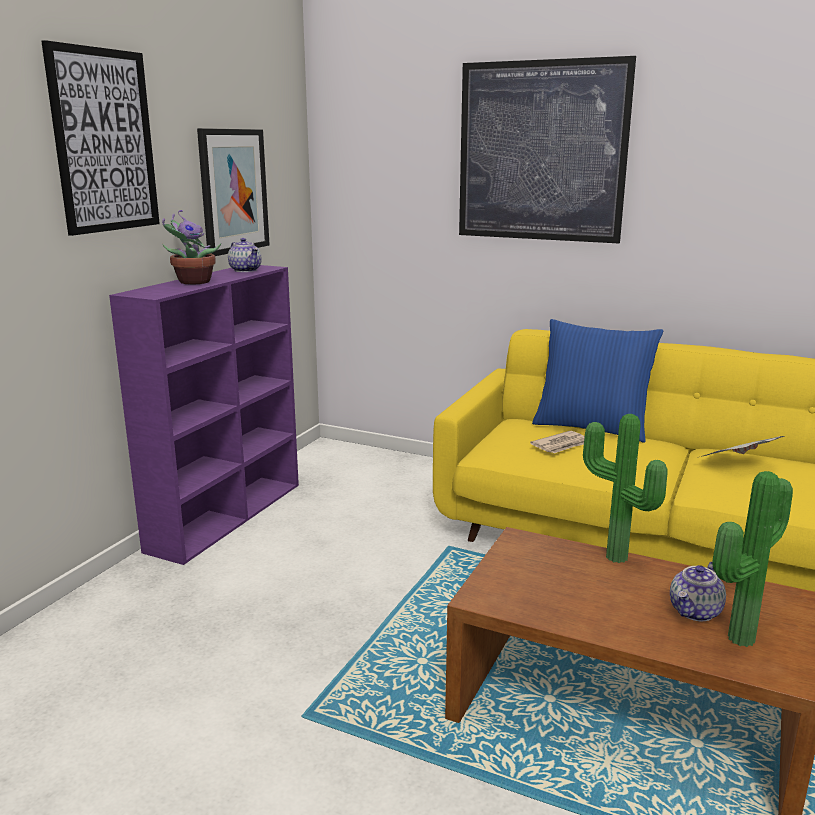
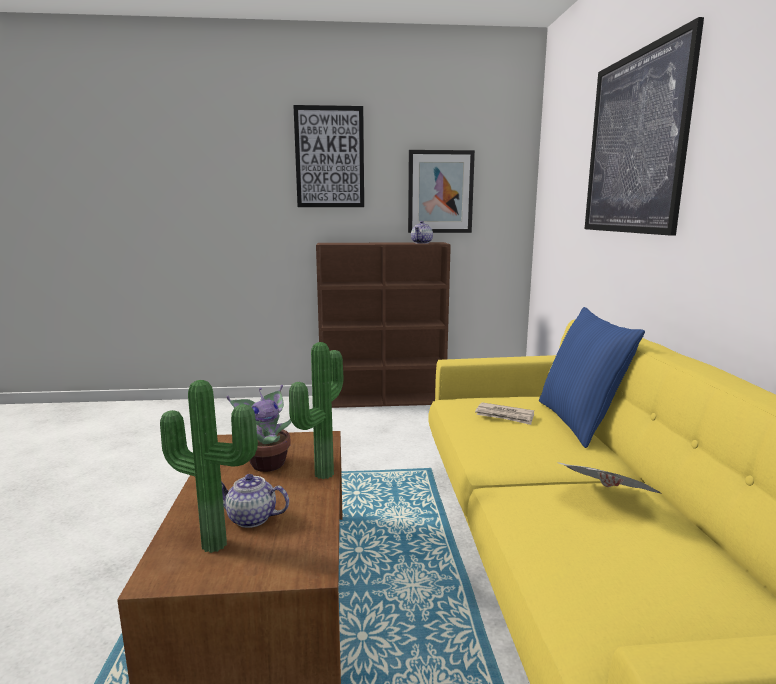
camera: 60 degrees right, 5 degrees down
(192, 282) = (369, 243): potted plant -> potted plant (267, 463)
(228, 515) = (384, 400): purple bookcase -> brown bookcase

